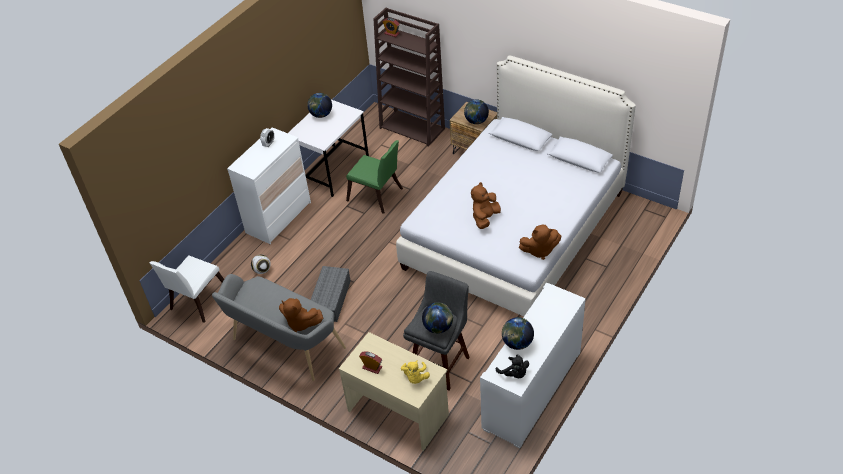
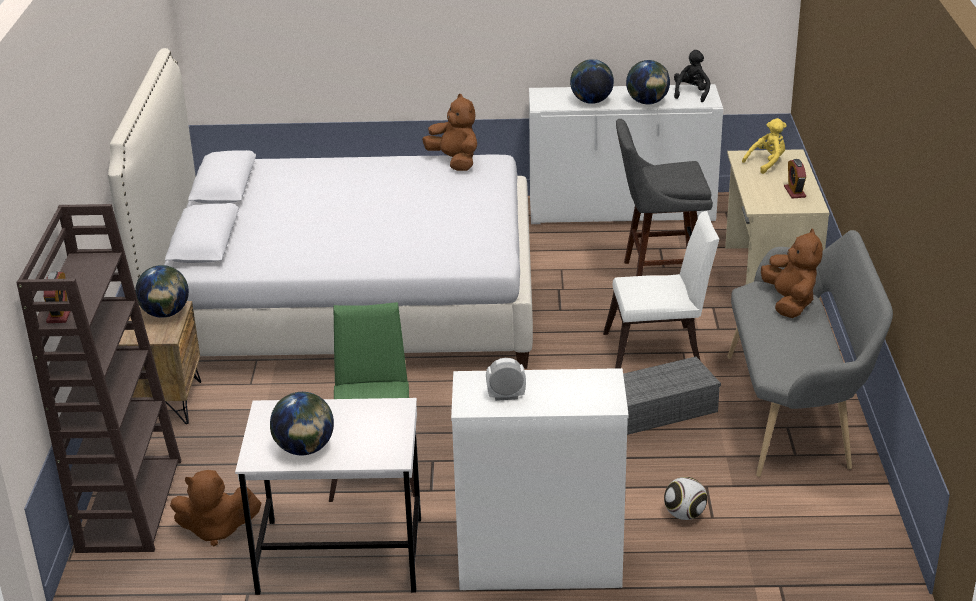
camera: 125 degrees left, 15 degrees down
(198, 302) = (837, 555): white chair -> white chair (659, 351)
(438, 327) = (678, 168): globe -> globe (591, 102)
(485, 218) = (430, 212): brown plush toy -> brown plush toy (216, 530)

